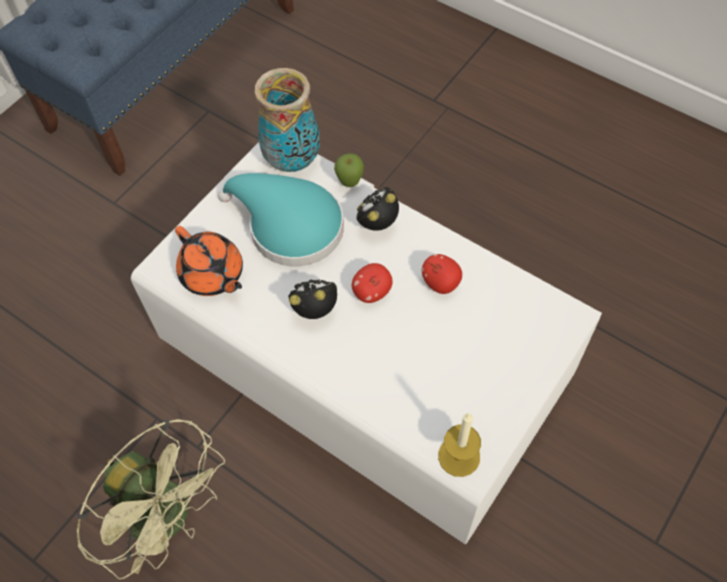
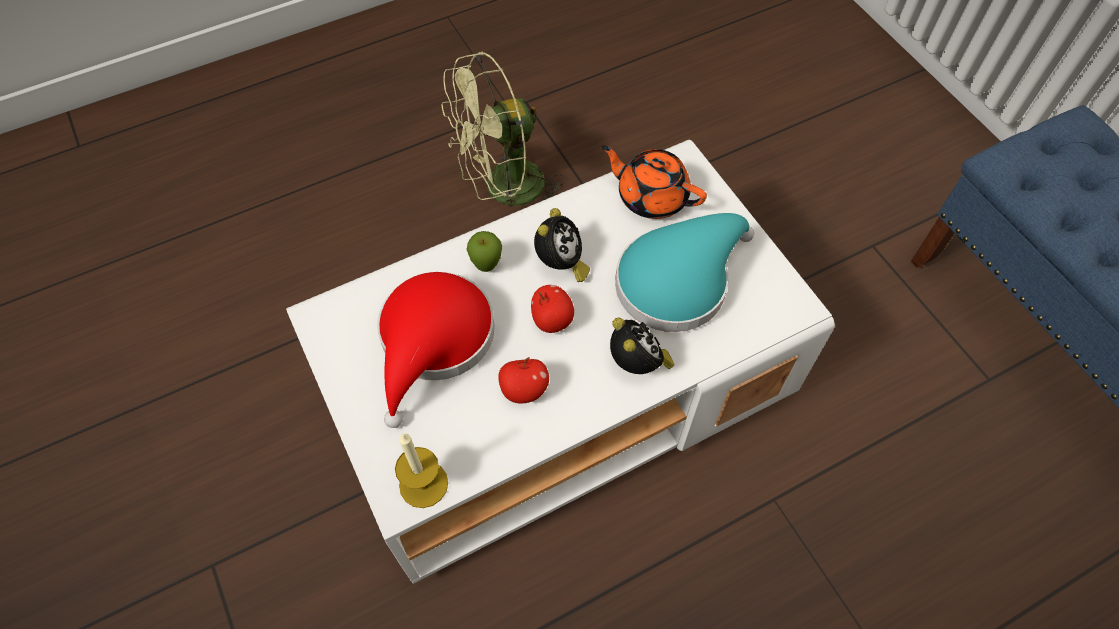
camera: 115 degrees right, 0 degrees up
(213, 275) = (651, 196): orange teapot -> orange teapot turned 45 degrees clockwise
(292, 160) = (772, 319): vase -> none
(350, 183) = (709, 362): apple -> apple (486, 266)
(440, 363) = (434, 341): none -> red hat
(459, 456) = (335, 311): candle -> candle (423, 484)

